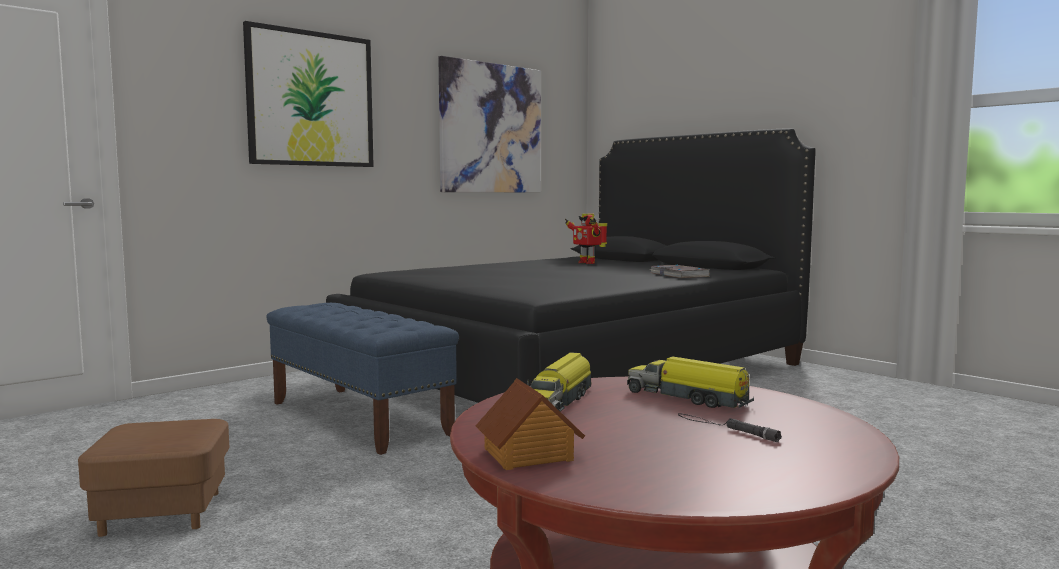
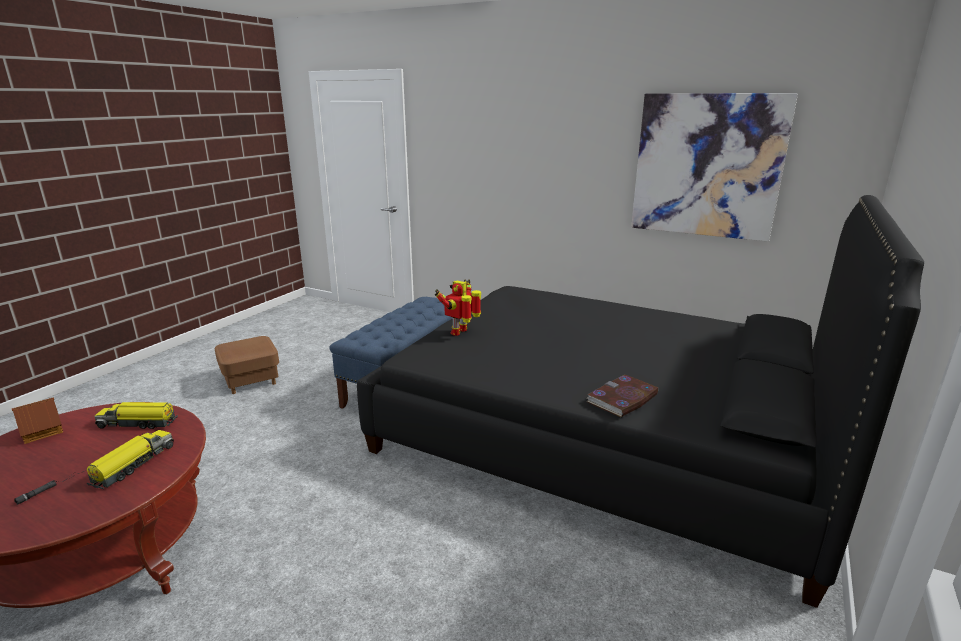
camera: 70 degrees right, 15 degrees up
(311, 99) = (519, 144): picture -> none
(587, 263) = (685, 341): toy robot -> toy robot (461, 332)

